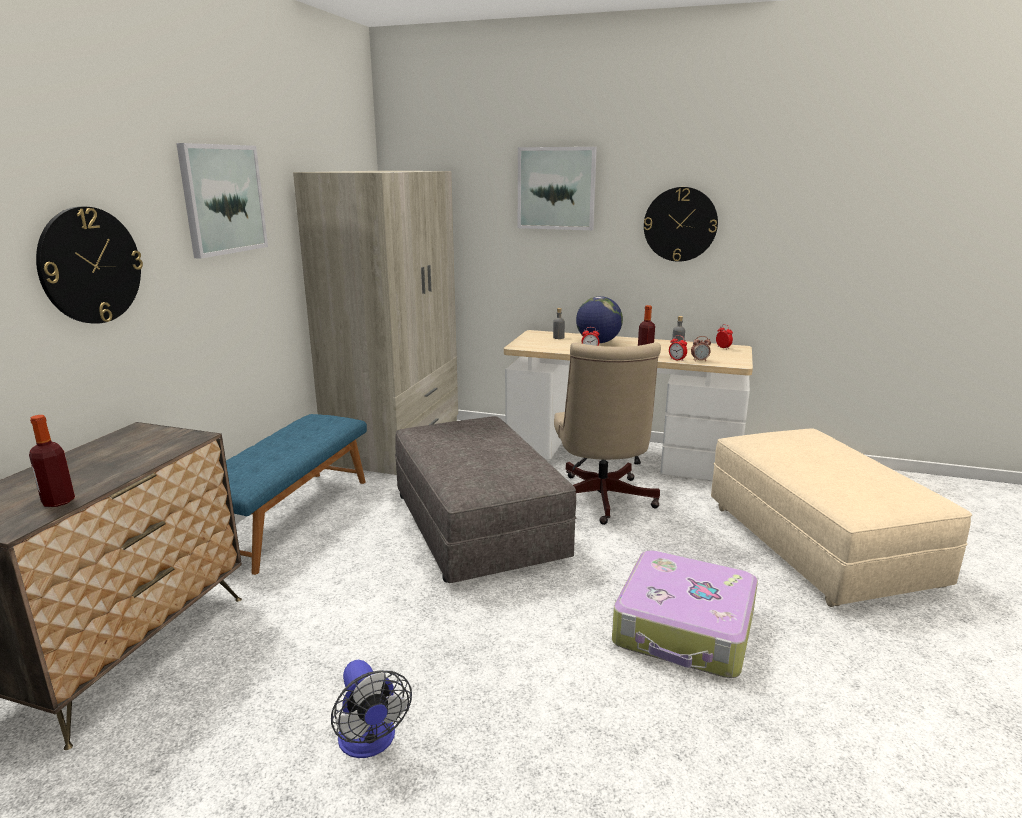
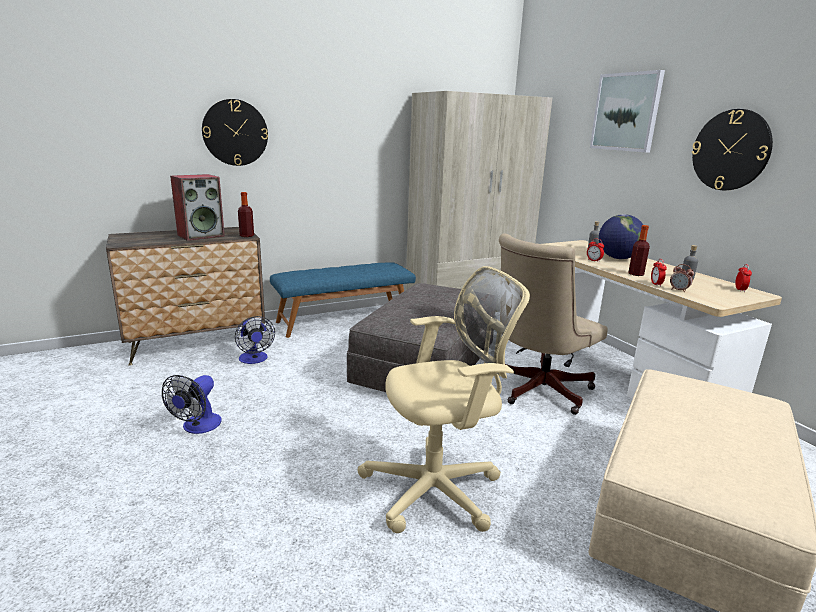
camera: 45 degrees right, 0 degrees up
(58, 501) = (150, 241): bottle -> bottle (247, 236)
(115, 460) = (201, 235): none -> speaker
(223, 199) = (342, 105): picture -> none
(270, 624) = (254, 359): none -> fan
(685, 629) = (438, 489): suitcase -> beige office chair

